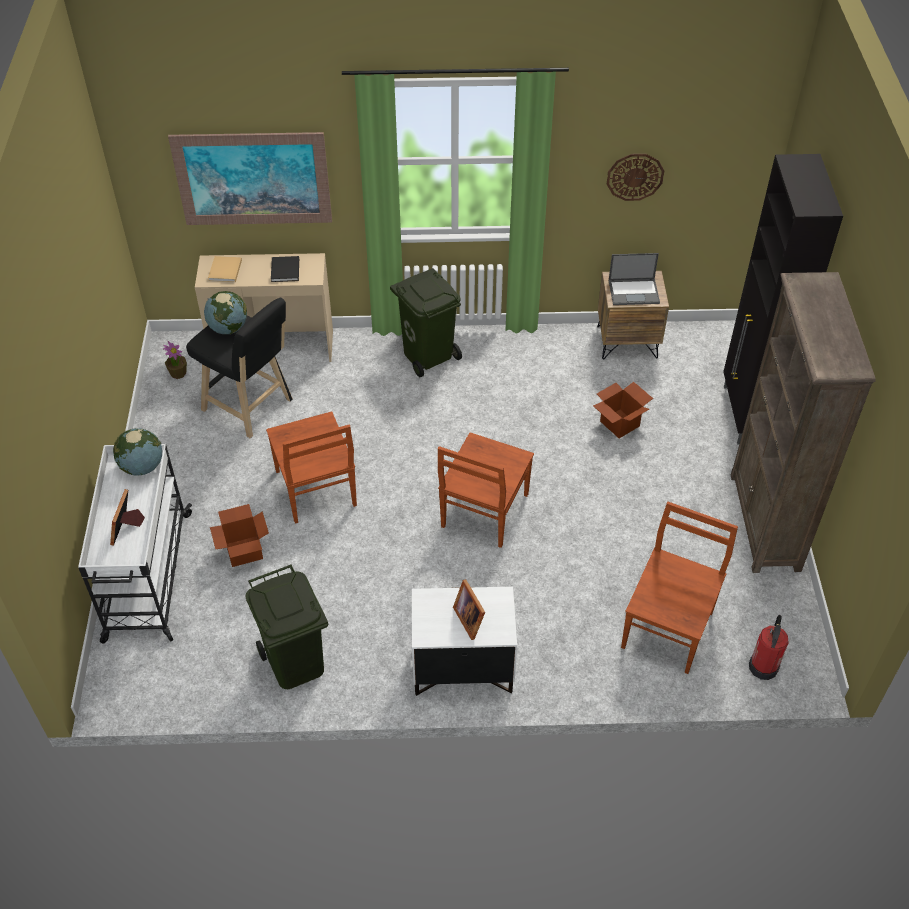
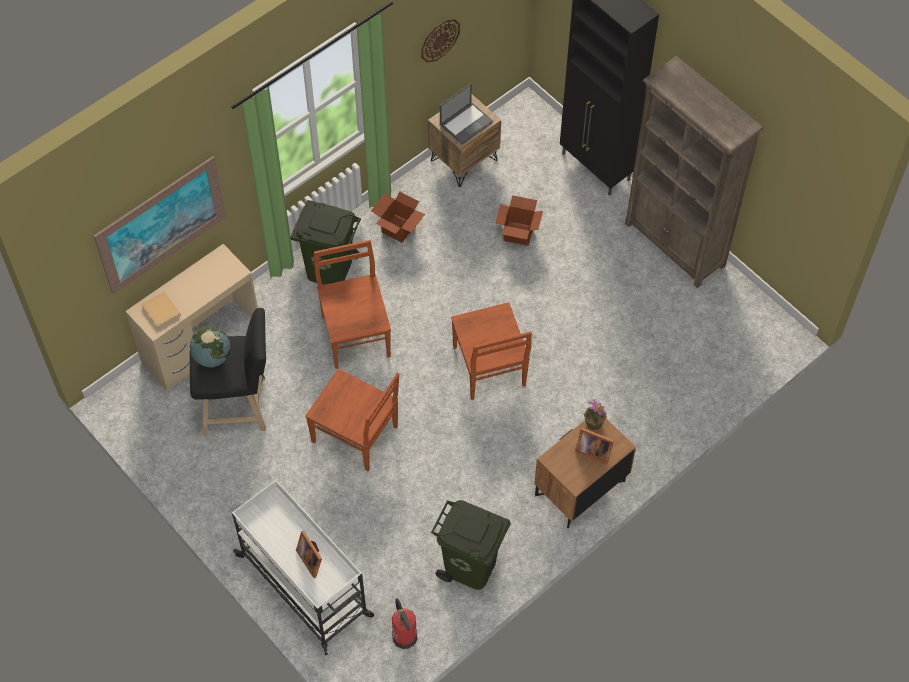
camera: 40 degrees left, 10 degrees up
(142, 467) = (270, 508): globe -> none
(178, 373) = (150, 418): potted plant -> potted plant (593, 423)
(244, 551) = (353, 517): cardboard box -> cardboard box (398, 228)
(285, 271) = (209, 279): black book -> none
(462, 669) = (580, 489): white nightstand -> brown nightstand
(668, 627) = (679, 364): brown chair -> brown chair (355, 334)
(763, 666) = (755, 349): fire extinguisher -> fire extinguisher (404, 636)

